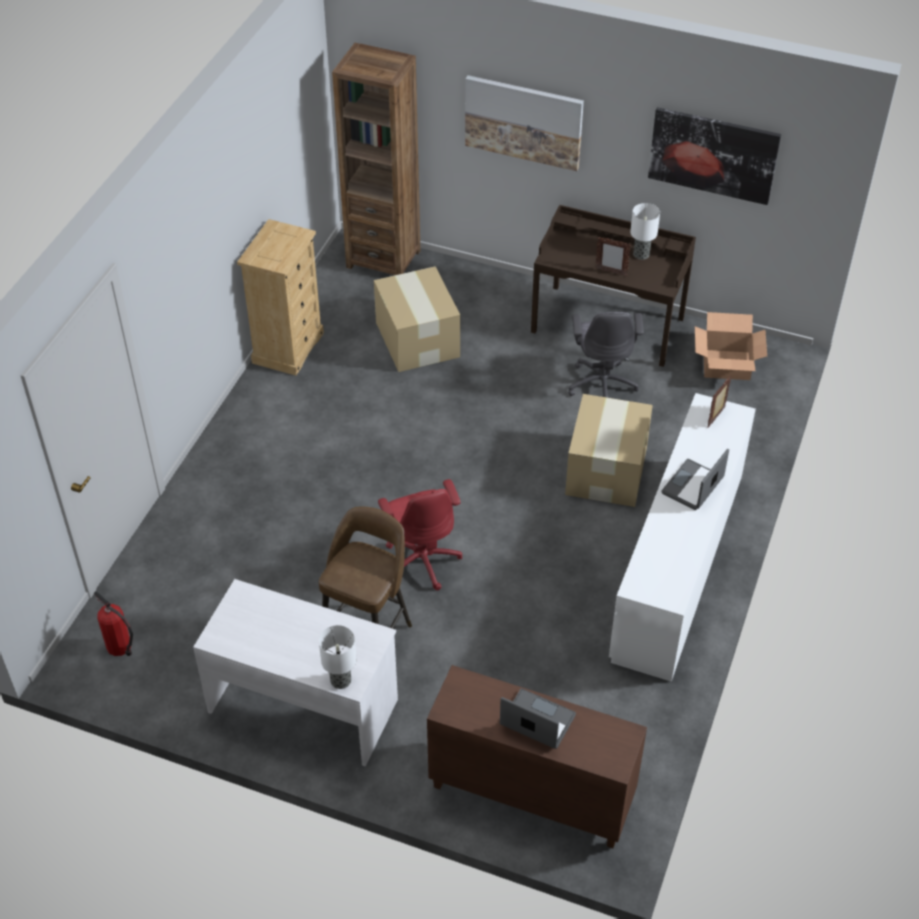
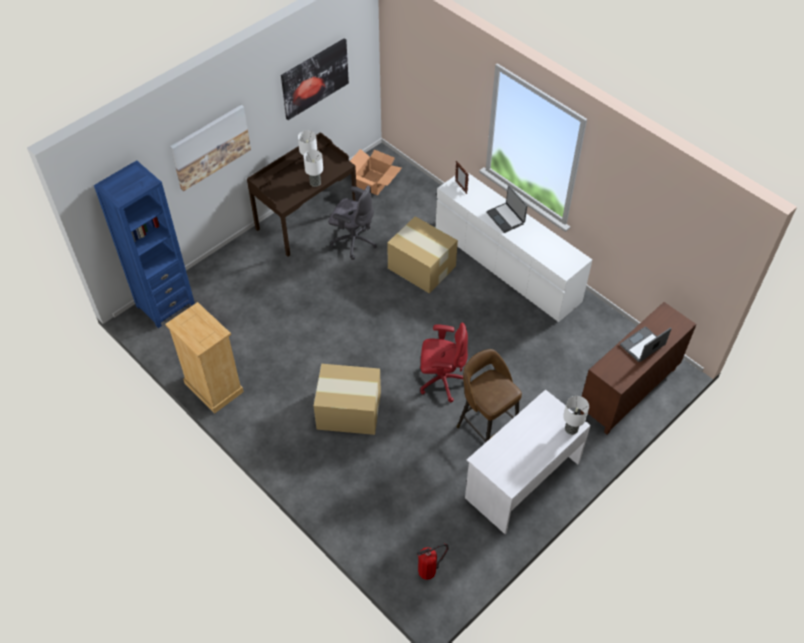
camera: 65 degrees left, 5 degrees up
(383, 259) = (165, 304): brown bookcase -> blue bookcase
(417, 340) = (256, 315): cardboard box -> cardboard box (350, 411)
(611, 272) = (315, 182): picture frame -> table lamp

